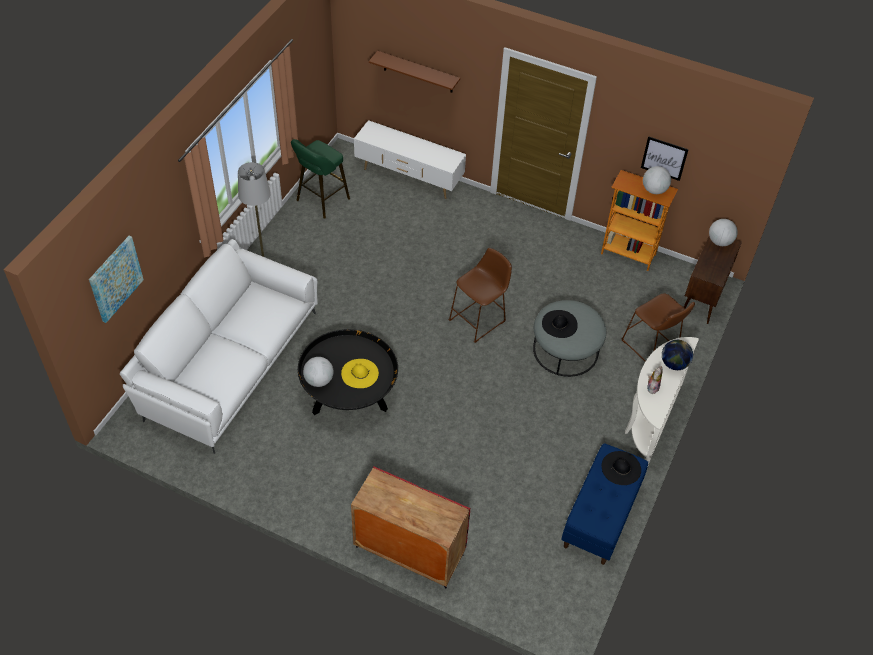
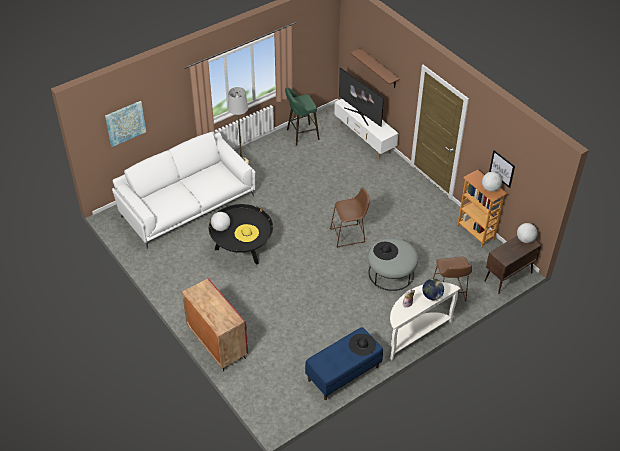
camera: 30 degrees right, 5 degrees down
(399, 144) = (360, 114): none -> television

